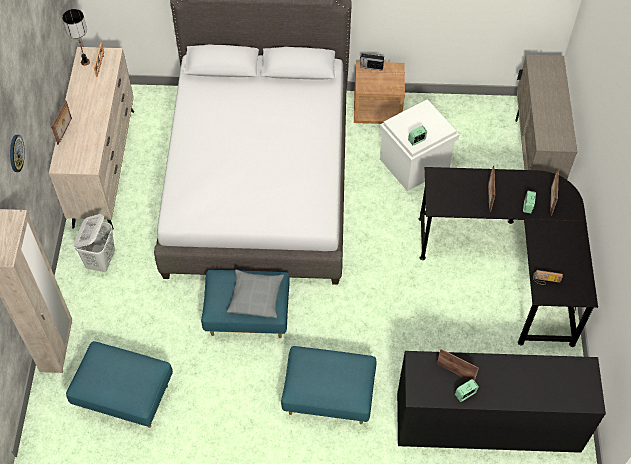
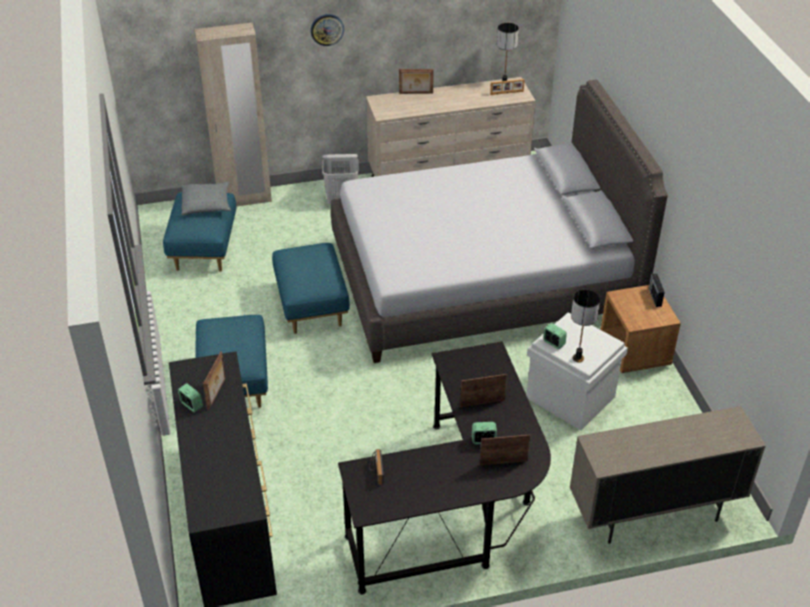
camera: 75 degrees right, 15 degrees down
(256, 297) = (306, 275): grey pillow -> grey pillow (206, 204)
(437, 131) = (577, 358): none -> table lamp

